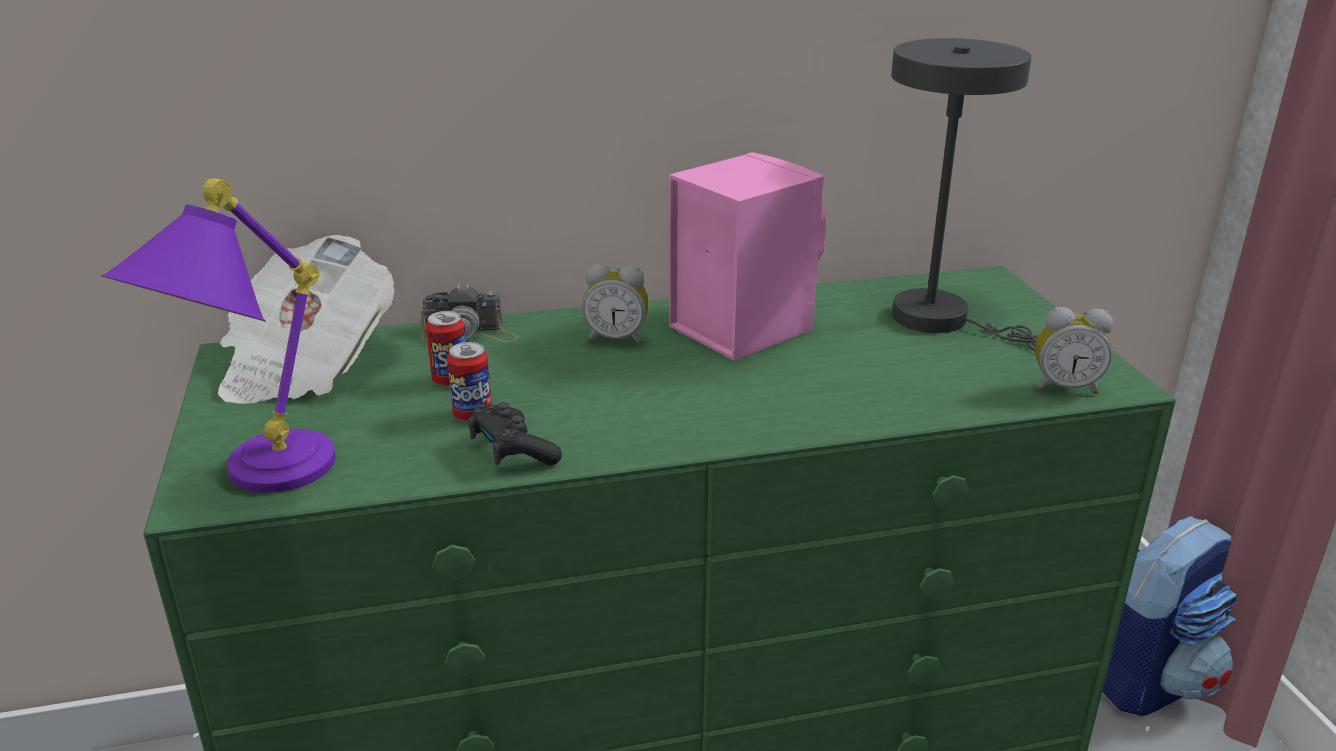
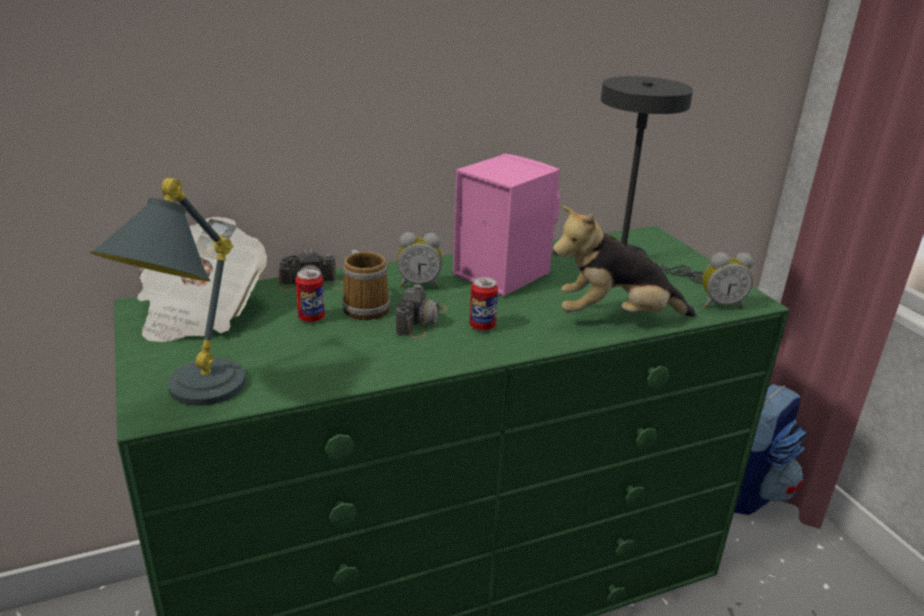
camera: 10 degrees left, 0 degrees up
(252, 483) = (189, 399): purple table lamp -> grey table lamp
(473, 415) = (335, 341): can -> can (482, 326)
(512, 451) = (372, 366): black game controller -> none
(532, 368) = (366, 307): none -> mug
(604, 390) = (422, 320): none -> camera
(891, 399) = (615, 317): none -> plush toy

